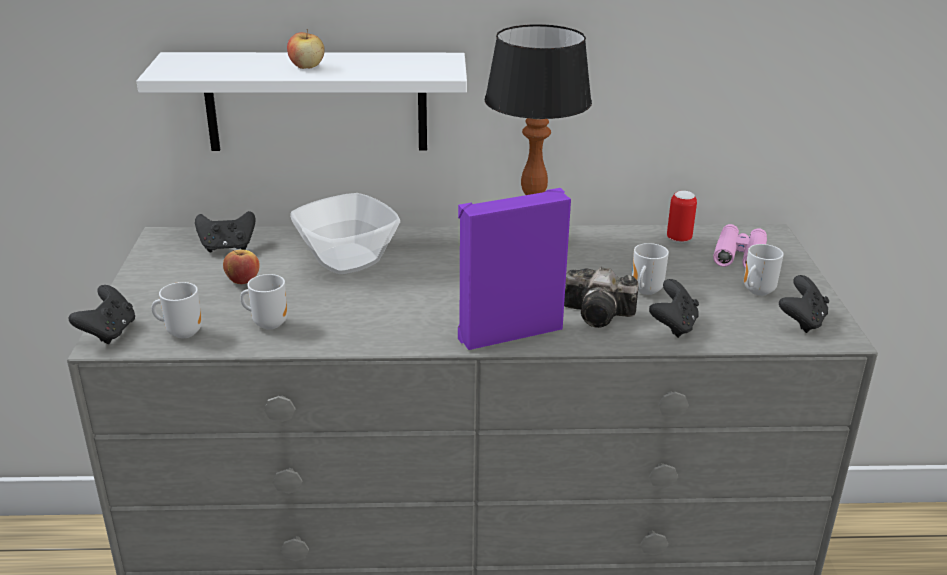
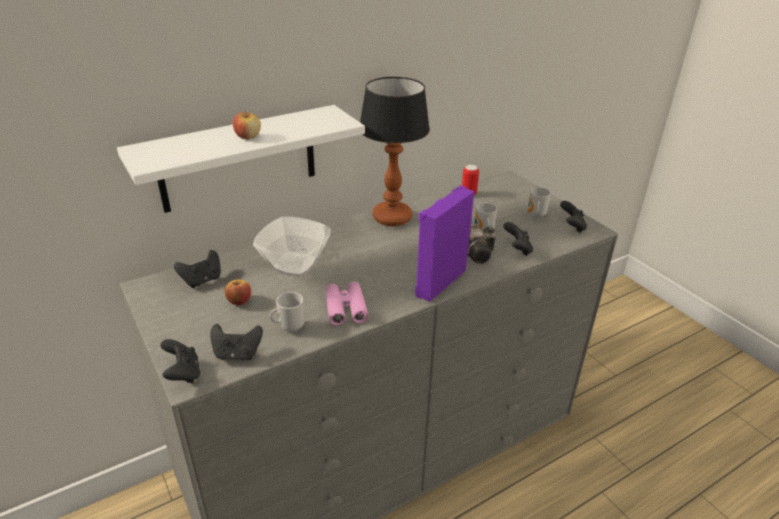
camera: 30 degrees left, 5 degrees up
(182, 332) = (237, 354): mug -> black game controller
(739, 255) = (507, 195): pink binoculars -> pink binoculars (346, 308)

